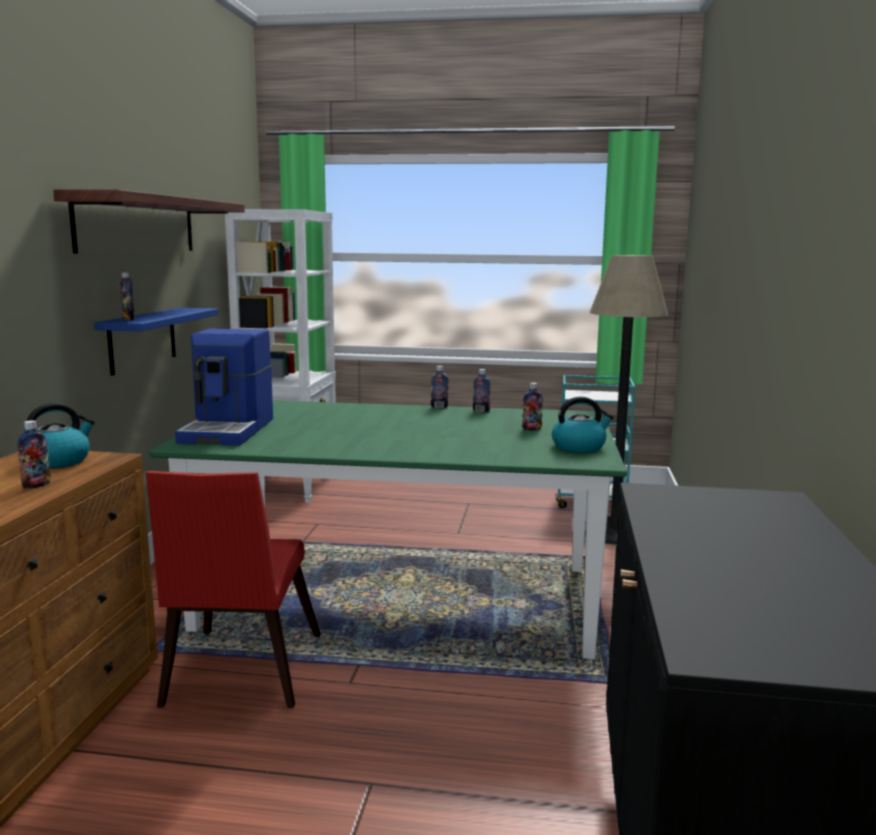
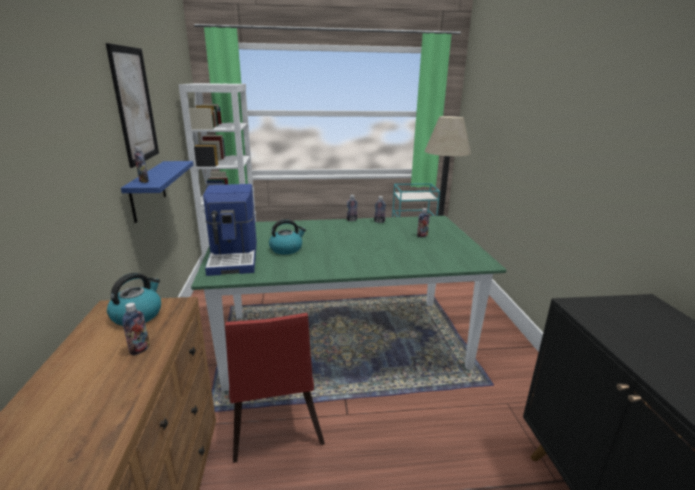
camera: 15 degrees left, 10 degrees up
(138, 225) = (134, 106): shelf -> picture
(579, 447) = (462, 250): kettle -> kettle (286, 249)

